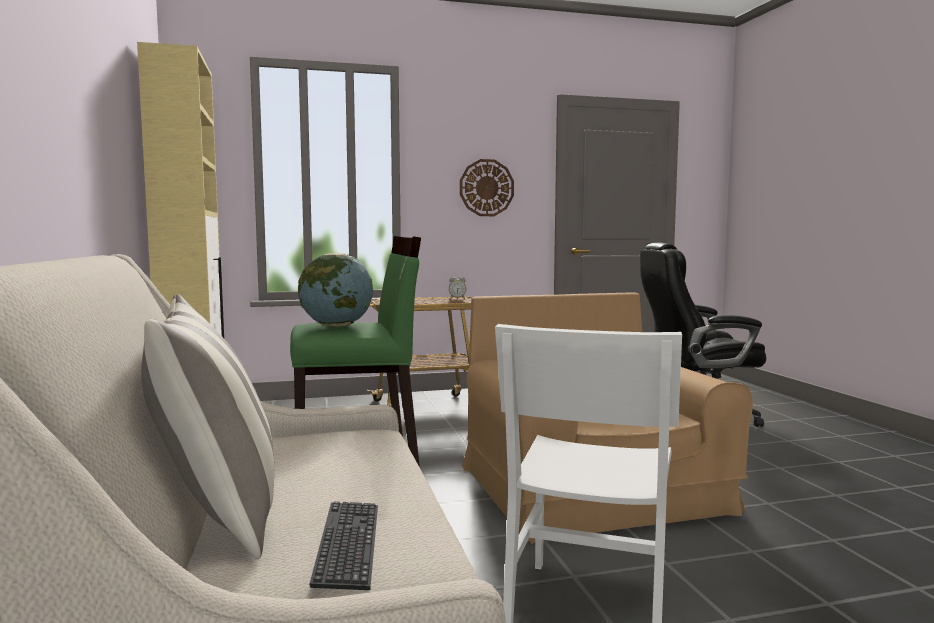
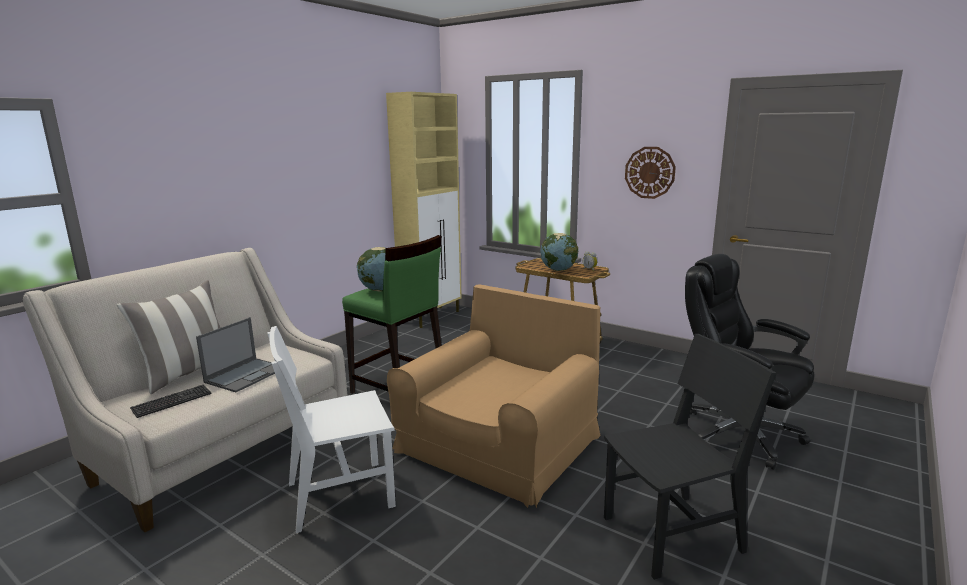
camera: 50 degrees right, 10 degrees up
(343, 474) = (246, 374): none -> laptop
(433, 301) = (558, 270): none -> globe
(829, 482) = (672, 534): none -> black chair

